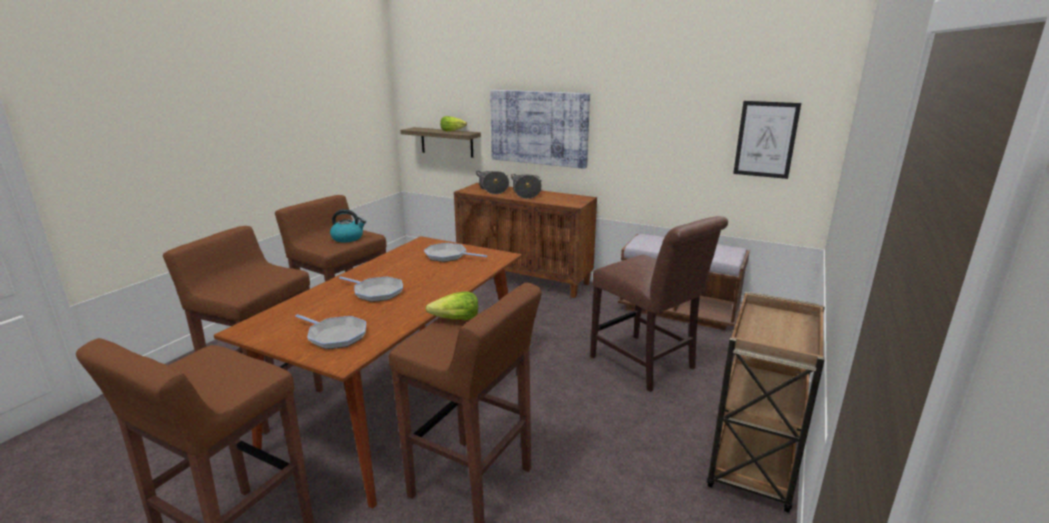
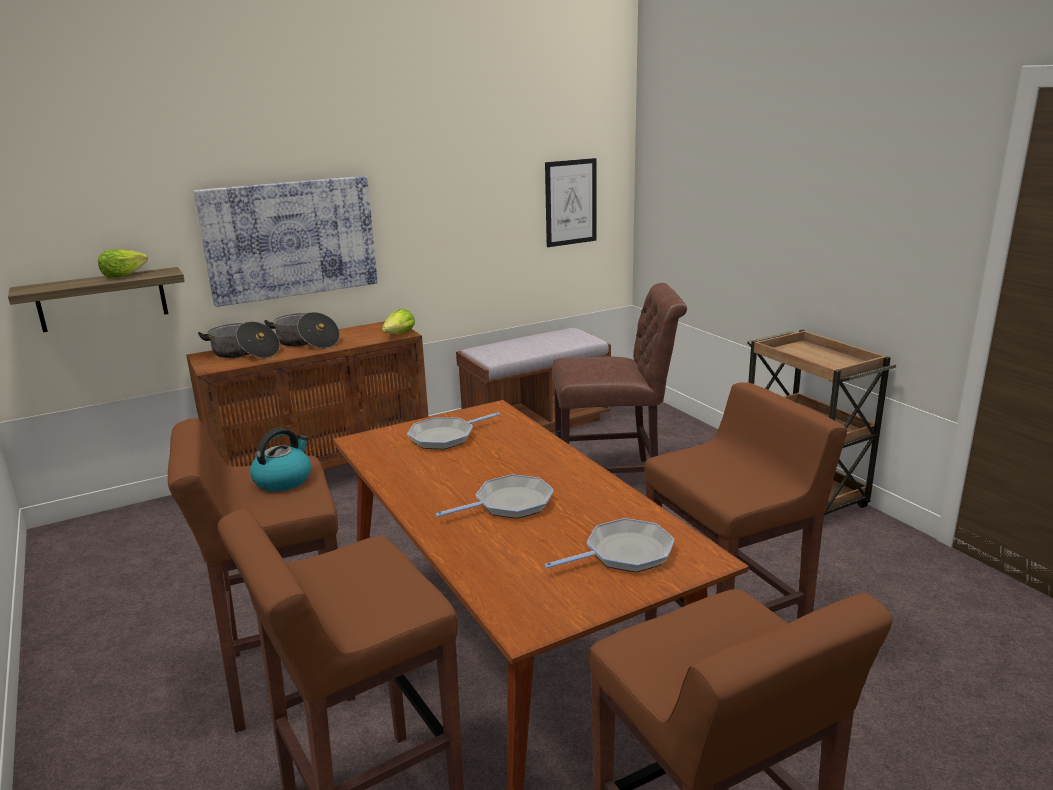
camera: 55 degrees left, 0 degrees up
(455, 320) = (685, 464): lettuce -> lettuce (399, 334)

